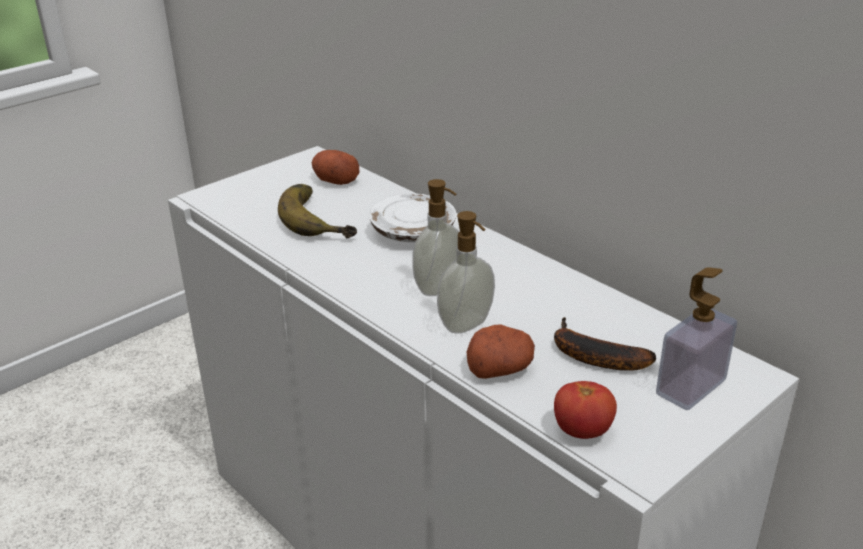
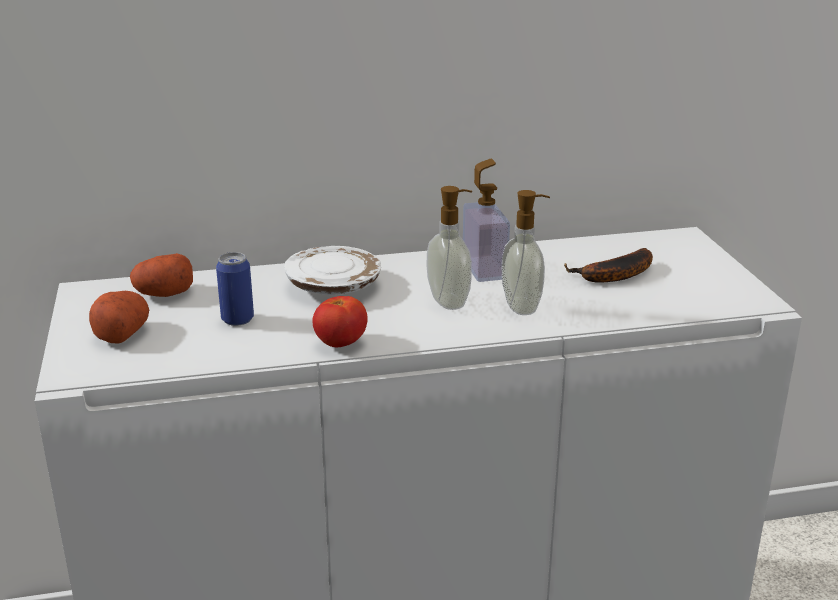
camera: 60 degrees left, 5 degrees down
(322, 217) = (237, 319): banana -> can
(500, 368) = (598, 312): potato -> potato (121, 333)
(582, 431) = (704, 307): tomato -> tomato (340, 343)
(691, 387) = (681, 258): soap dispenser -> soap dispenser (484, 269)

